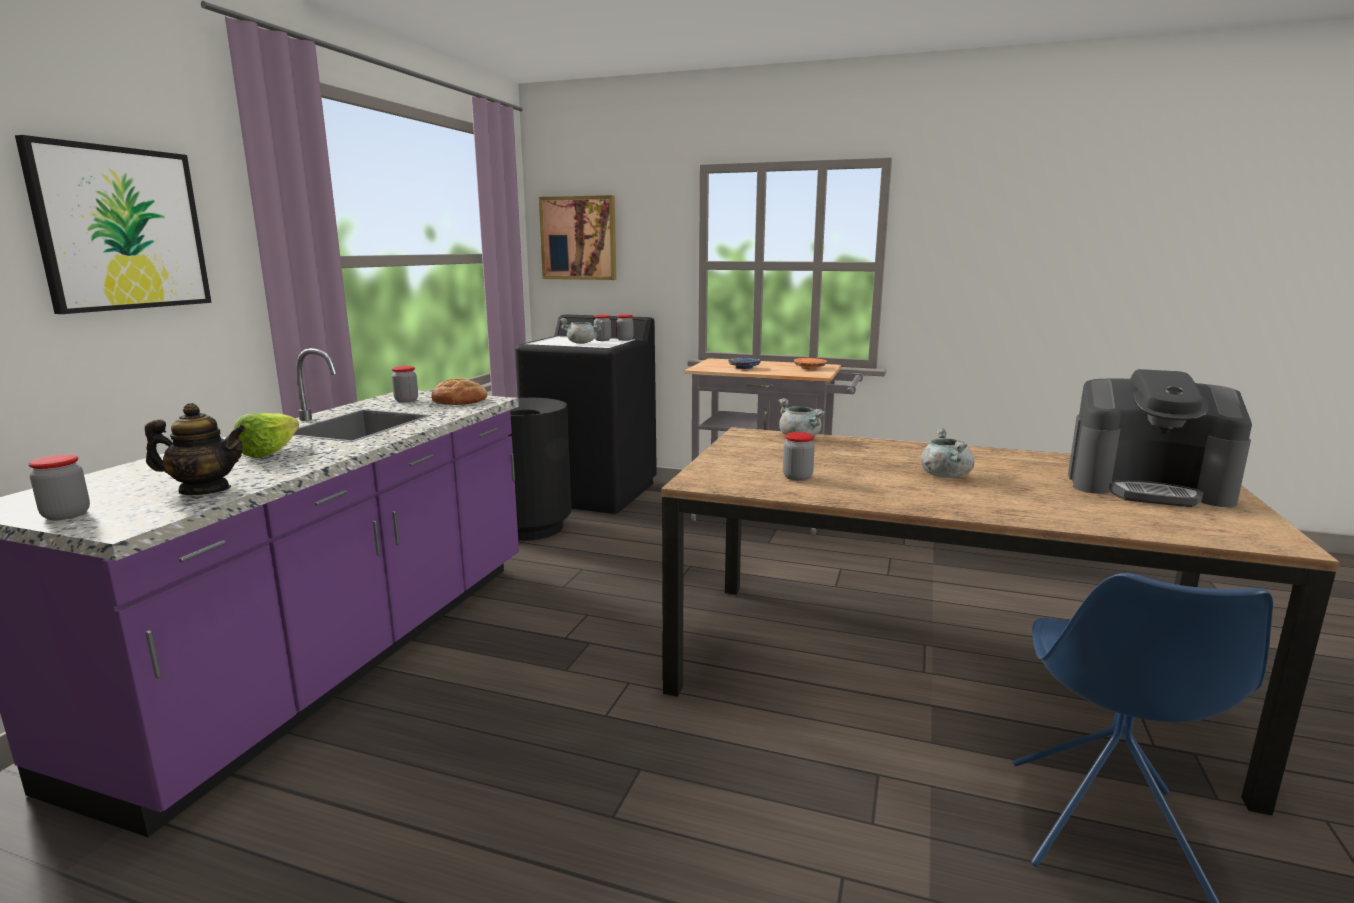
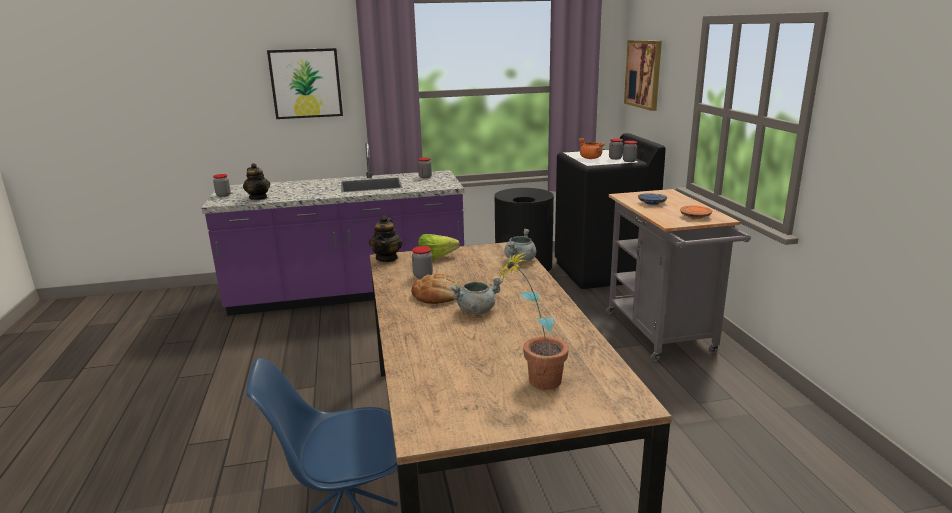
camera: 60 degrees right, 5 degrees up
(275, 451) = (314, 189): lettuce -> lettuce (440, 258)
(460, 400) = (439, 183): bread -> bread (437, 295)
(582, 343) = (591, 158): grey cooking pot -> orange cooking pot
(697, 482) = (387, 258): none -> teapot
(1147, 487) = (534, 381): coffee machine -> potted plant

